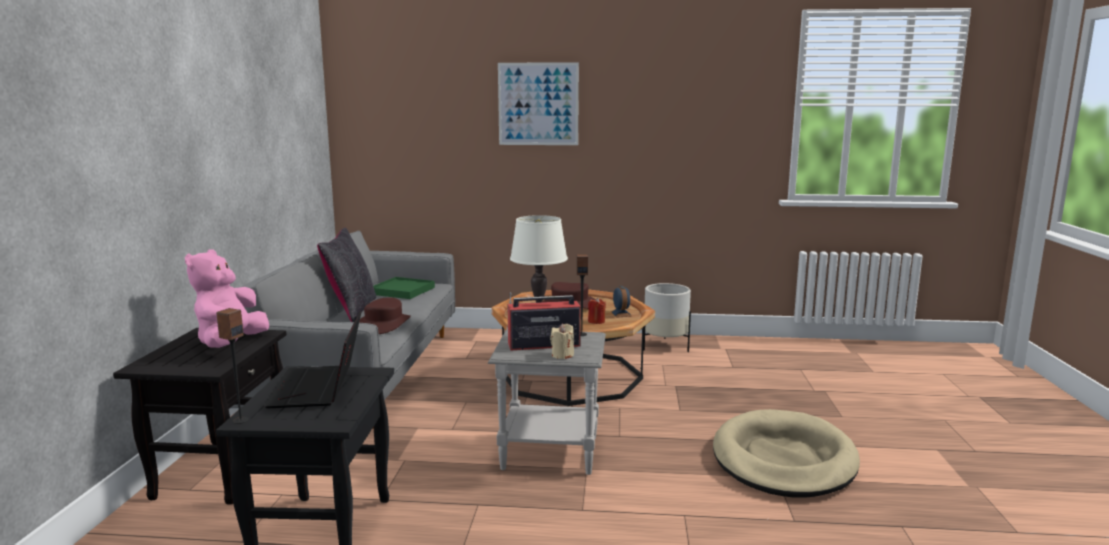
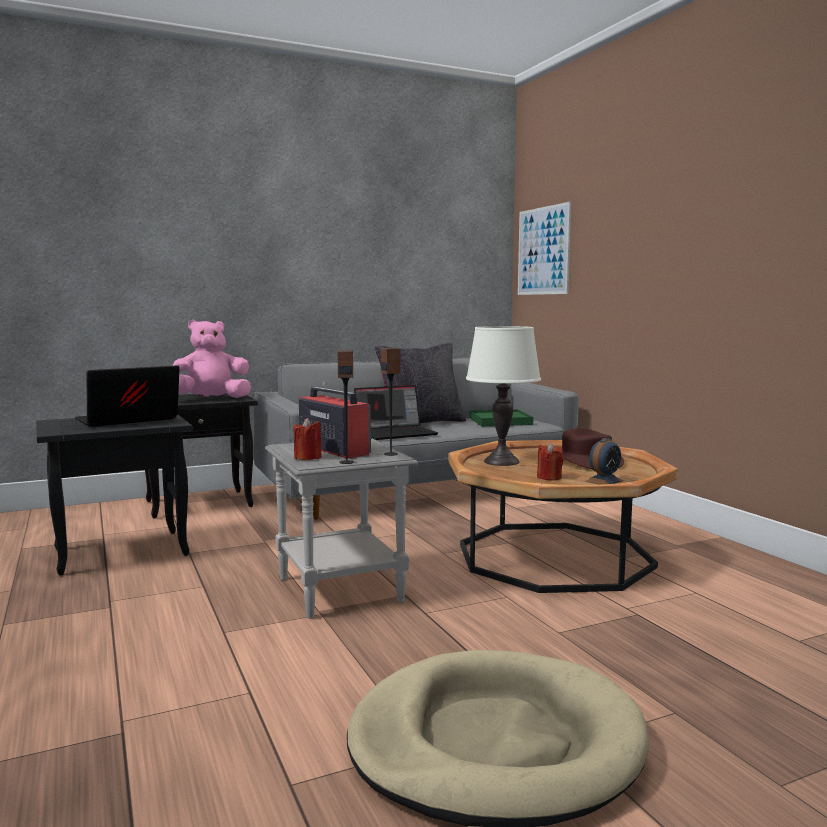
camera: 60 degrees right, 5 degrees down
(240, 420) = (53, 420): speaker -> speaker (346, 462)
(384, 324) = (396, 433): brown hat -> laptop
(538, 104) = (675, 199): picture -> picture (543, 251)
(562, 355) = (307, 458): beige candle -> red candle
(665, 346) = (767, 581): white planter -> none

